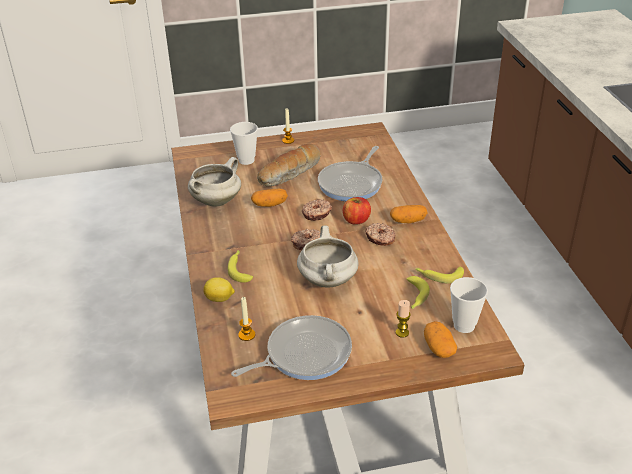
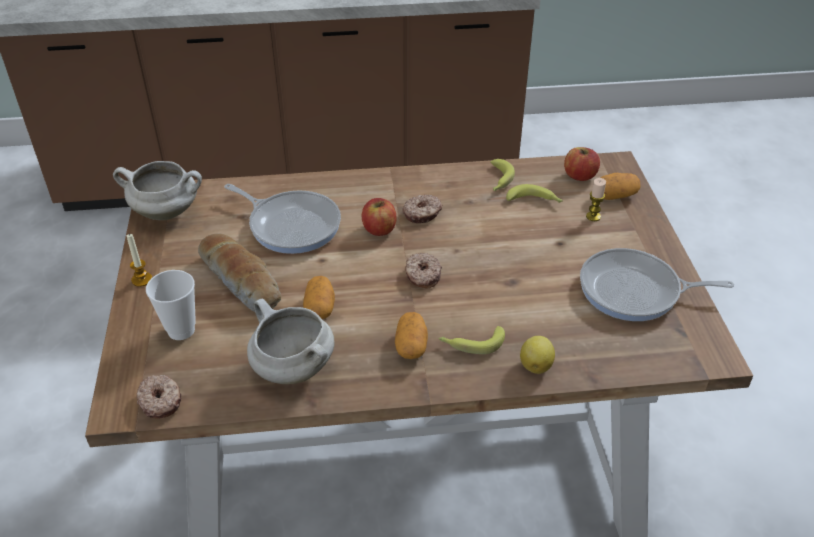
camera: 85 degrees left, 5 degrees up
(246, 335) = (606, 339): candle -> none
(304, 354) = (635, 291): frying pan -> frying pan turned 60 degrees counterclockwise
(317, 214) = (356, 262): donut -> donut (161, 401)
(328, 281) = (502, 262): white cooking pot -> white cooking pot (167, 212)
(408, 221) = (390, 189): potato -> potato (411, 346)
(464, 325) = (579, 176): cup -> apple

